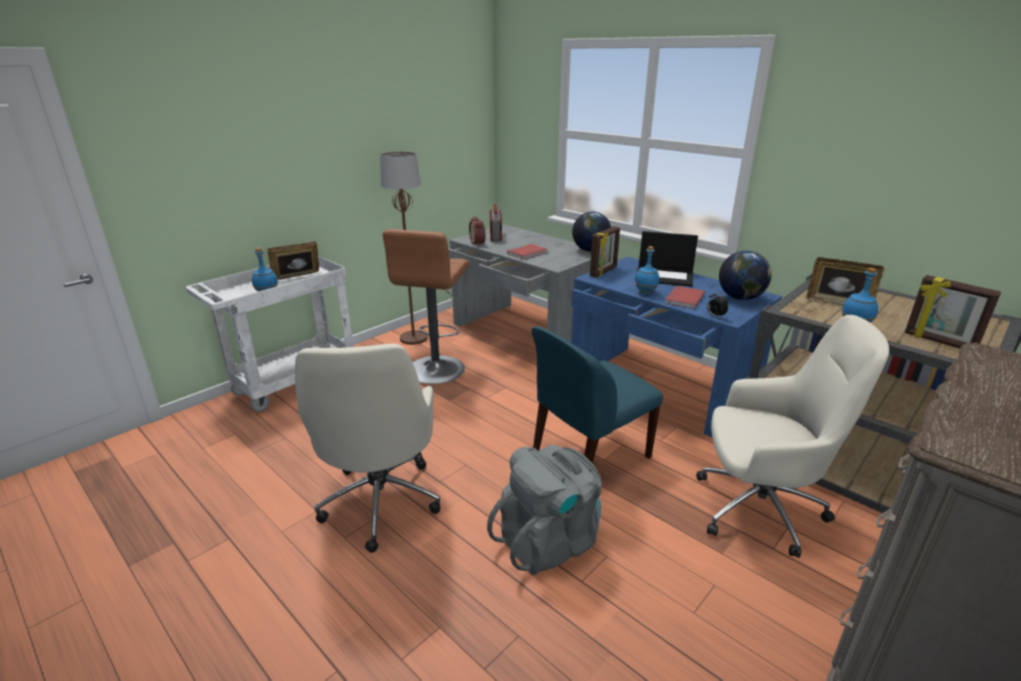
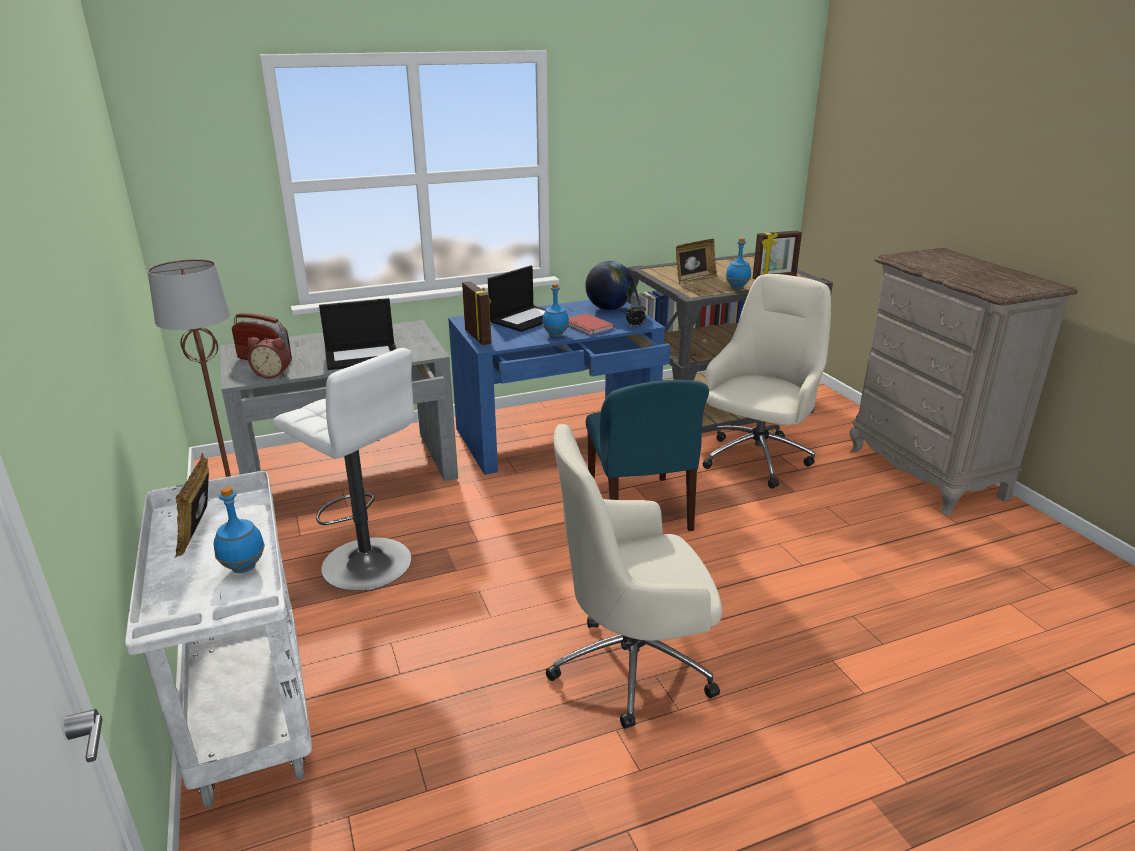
camera: 65 degrees left, 0 degrees up
(381, 502) = (631, 668): beige office chair -> beige office chair turned 150 degrees clockwise
(435, 370) = (366, 564): brown stool -> white stool
(528, 253) = (363, 356): red book -> laptop
(549, 541) = (748, 567): grey backpack -> none
(590, 250) = (405, 327): globe -> none

